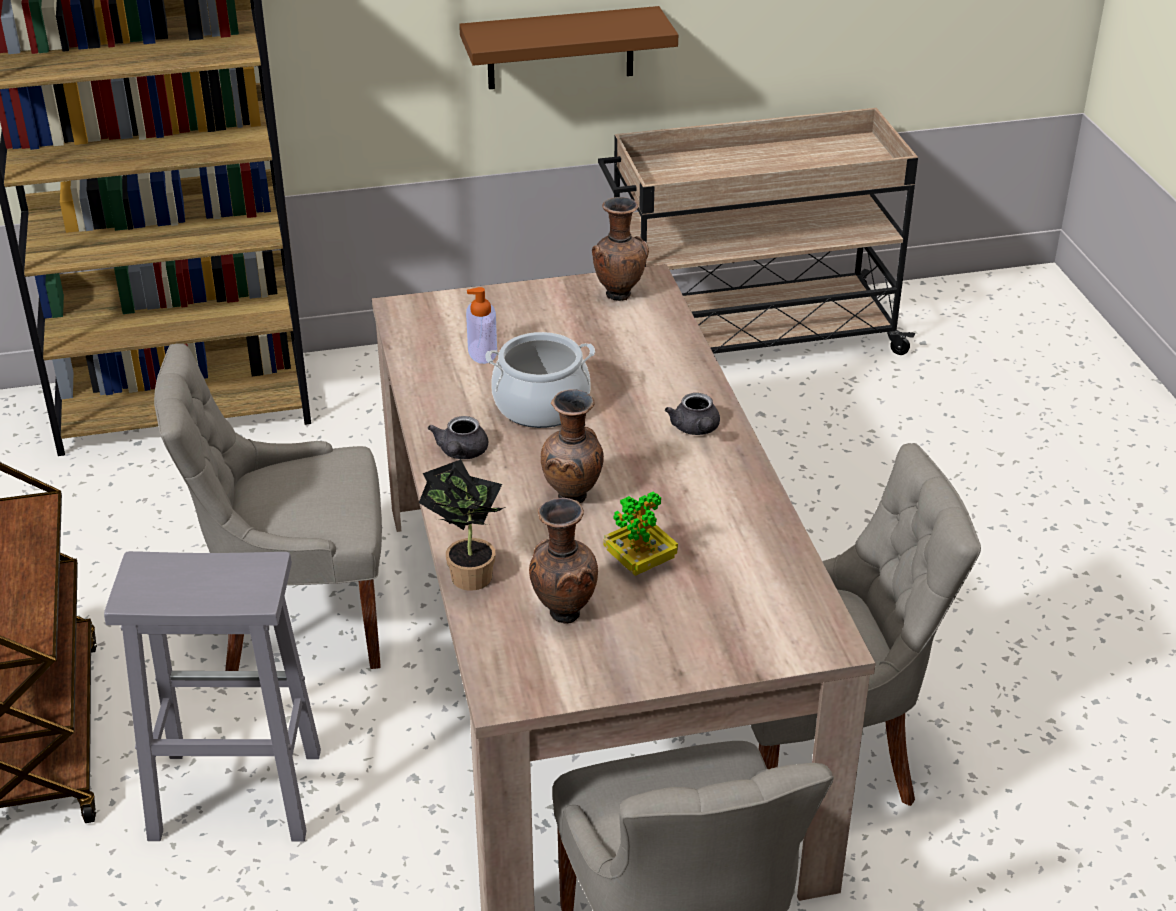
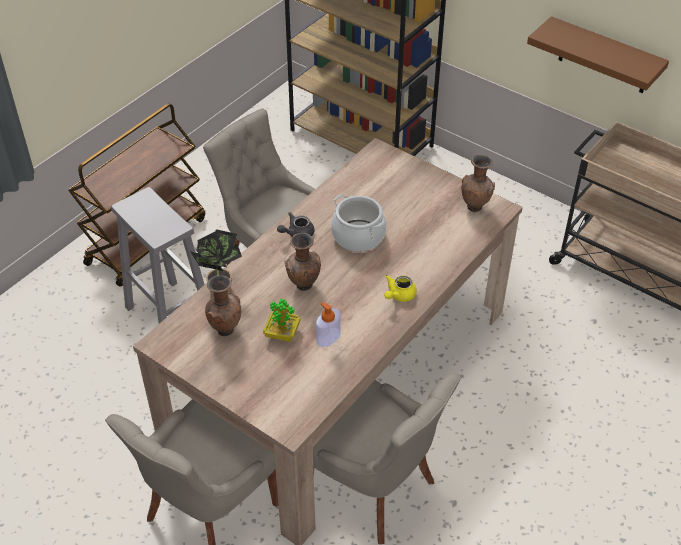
camera: 50 degrees right, 10 degrees up
(482, 351) = (376, 194): soap dispenser -> soap dispenser (328, 337)
(696, 429) = (399, 295): grey teapot -> yellow teapot

